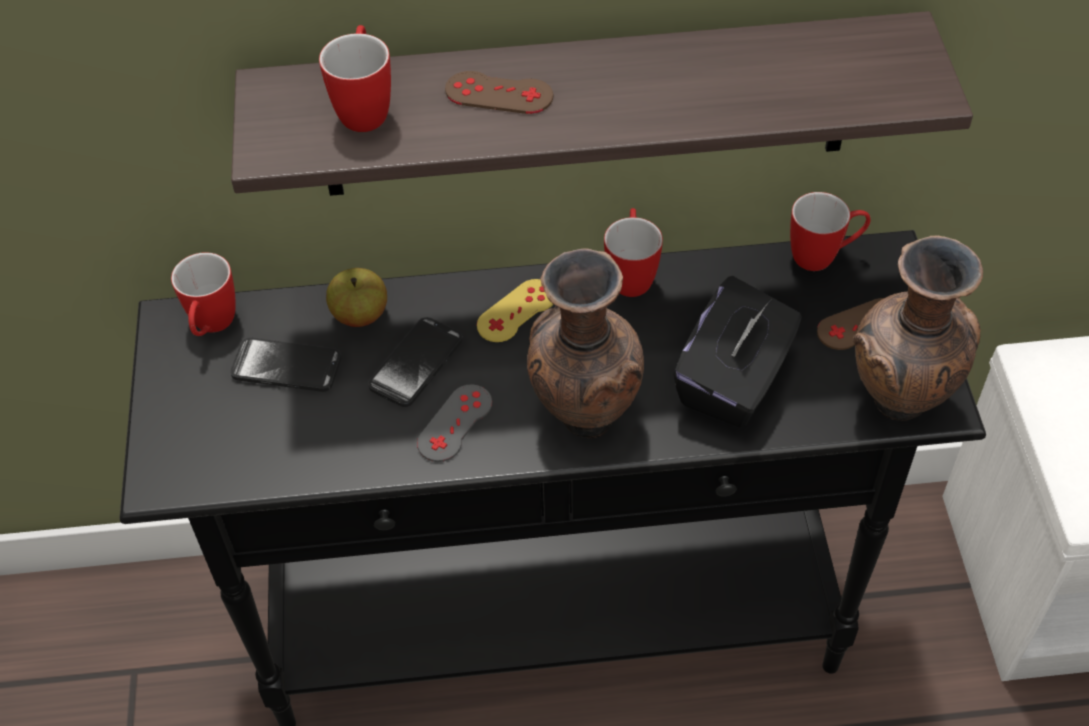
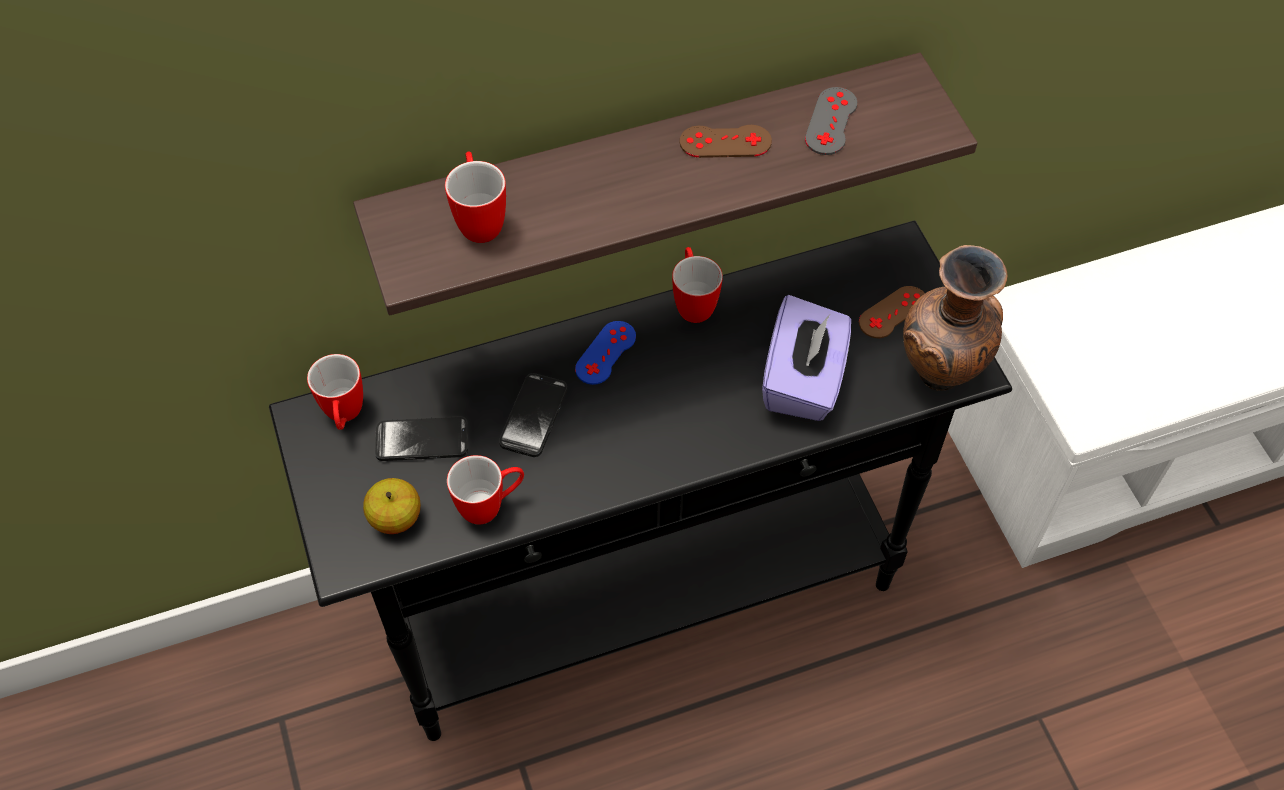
camera: 15 degrees left, 5 degrees up
(360, 315) = (471, 381): apple -> apple (395, 518)
(455, 423) = (582, 463): grey game controller -> grey game controller (831, 121)
(499, 93) = (589, 186): brown game controller -> brown game controller (725, 142)
(517, 311) = (605, 353): yellow game controller -> blue game controller
(583, 417) = (688, 437): brown vase -> none
(734, 380) = (803, 380): black tissue box -> purple tissue box
(823, 256) = (848, 257): mug -> mug (491, 506)

